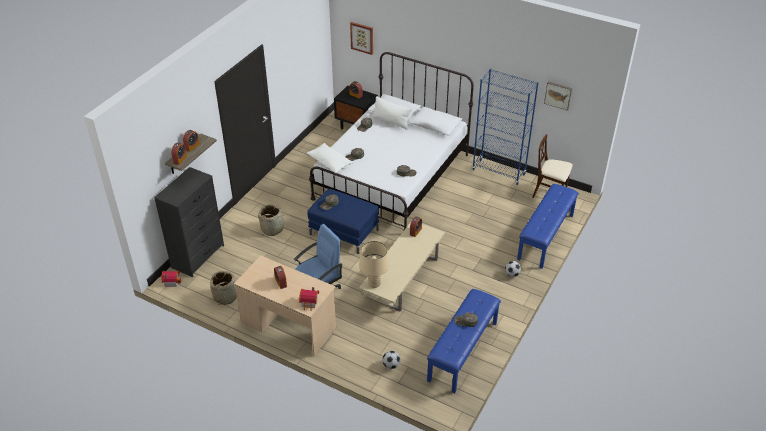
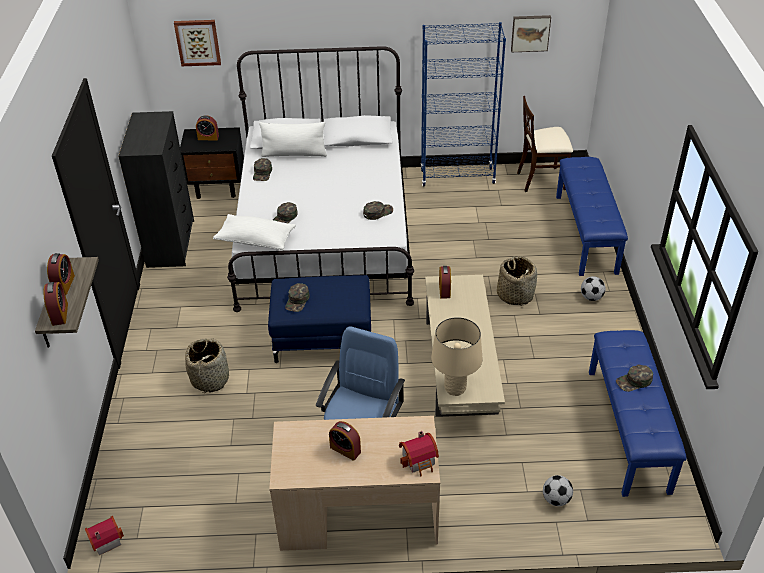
camera: 30 degrees left, 0 degrees up
(198, 256) = (120, 476): black dresser -> black dresser (171, 243)
(225, 296) = (219, 519): basket -> basket (515, 294)

